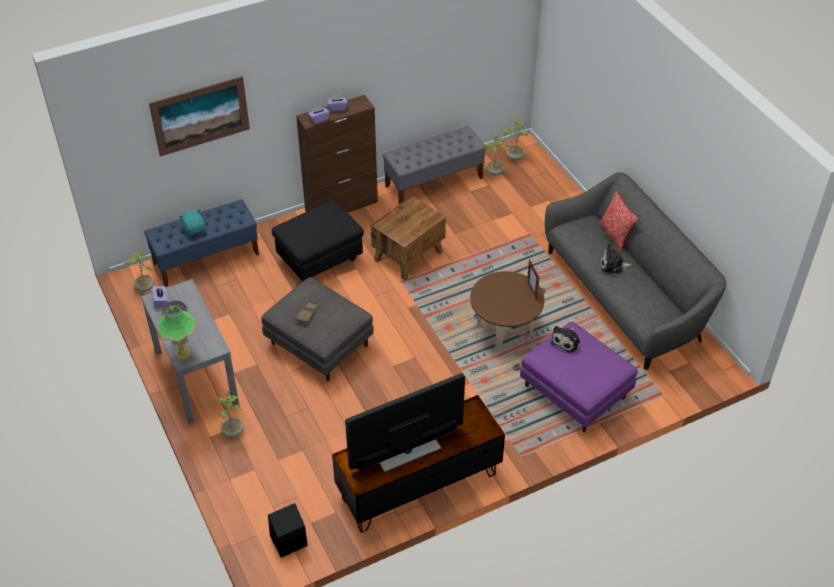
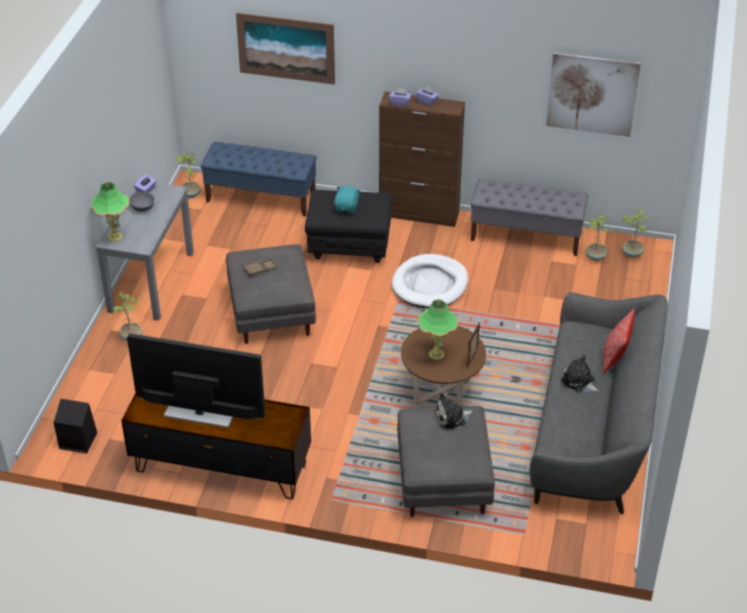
camera: 40 degrees right, 5 degrees down
(194, 229) = (250, 159): turquoise plush toy -> turquoise plush toy (347, 207)
(409, 256) = (430, 284): brown side table -> white dog bed
(462, 44) = (592, 94): none -> picture
(505, 302) = (436, 354): none -> table lamp
(576, 392) = (444, 481): purple ottoman -> grey ottoman

